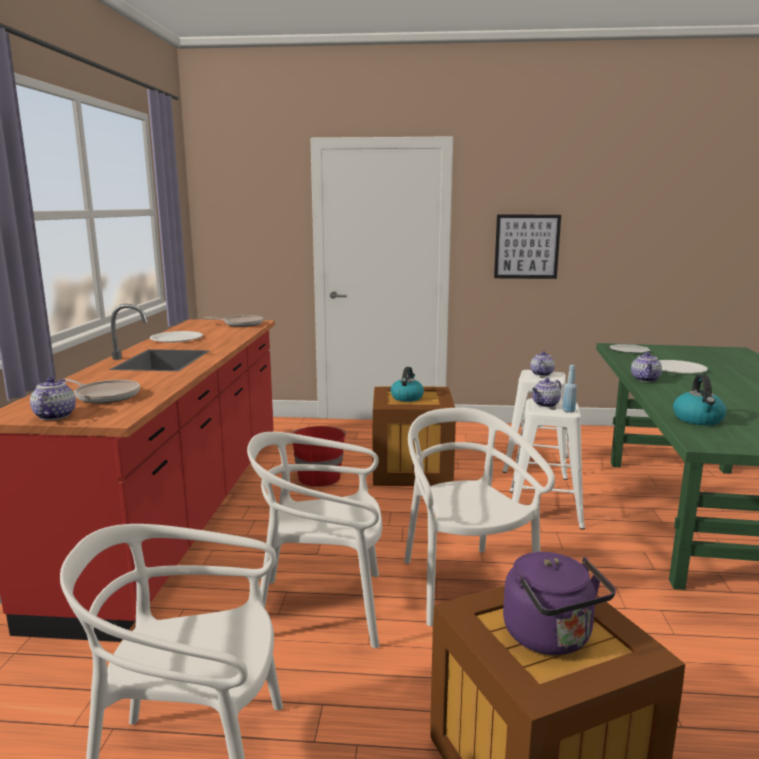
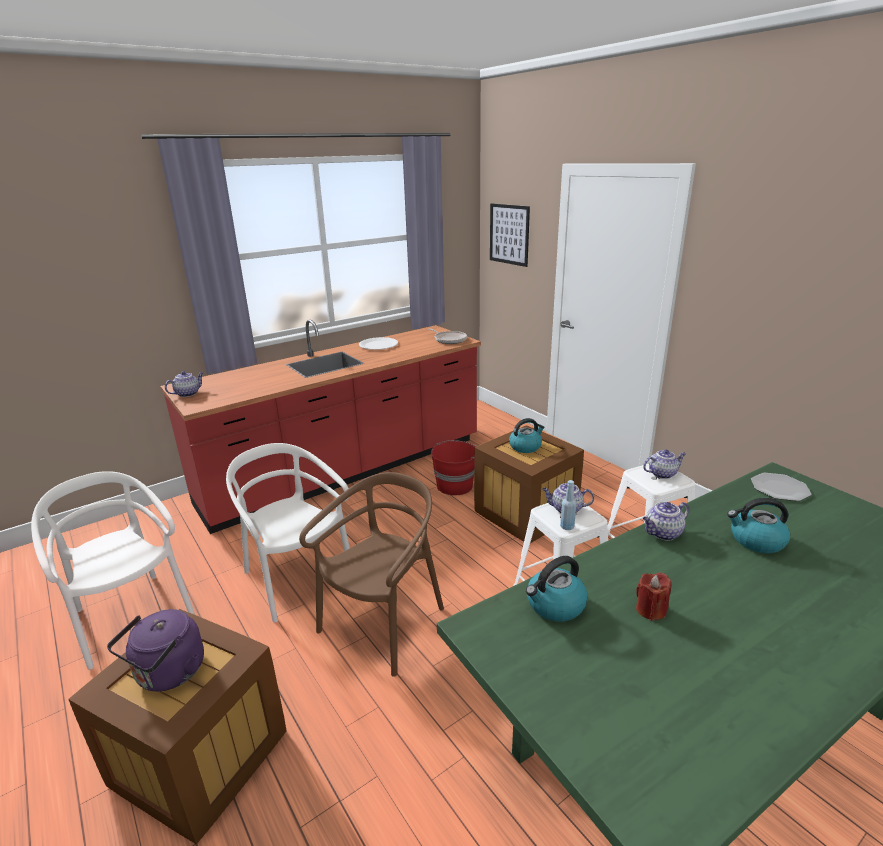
camera: 50 degrees right, 10 degrees up
(105, 396) = (233, 387): frying pan -> none
(464, 585) = (384, 623): white chair -> brown chair
(526, 246) = (762, 311): picture -> picture (509, 234)
(678, 369) = (756, 540): white plate -> kettle
(725, 404) = (651, 610): none -> red candle

